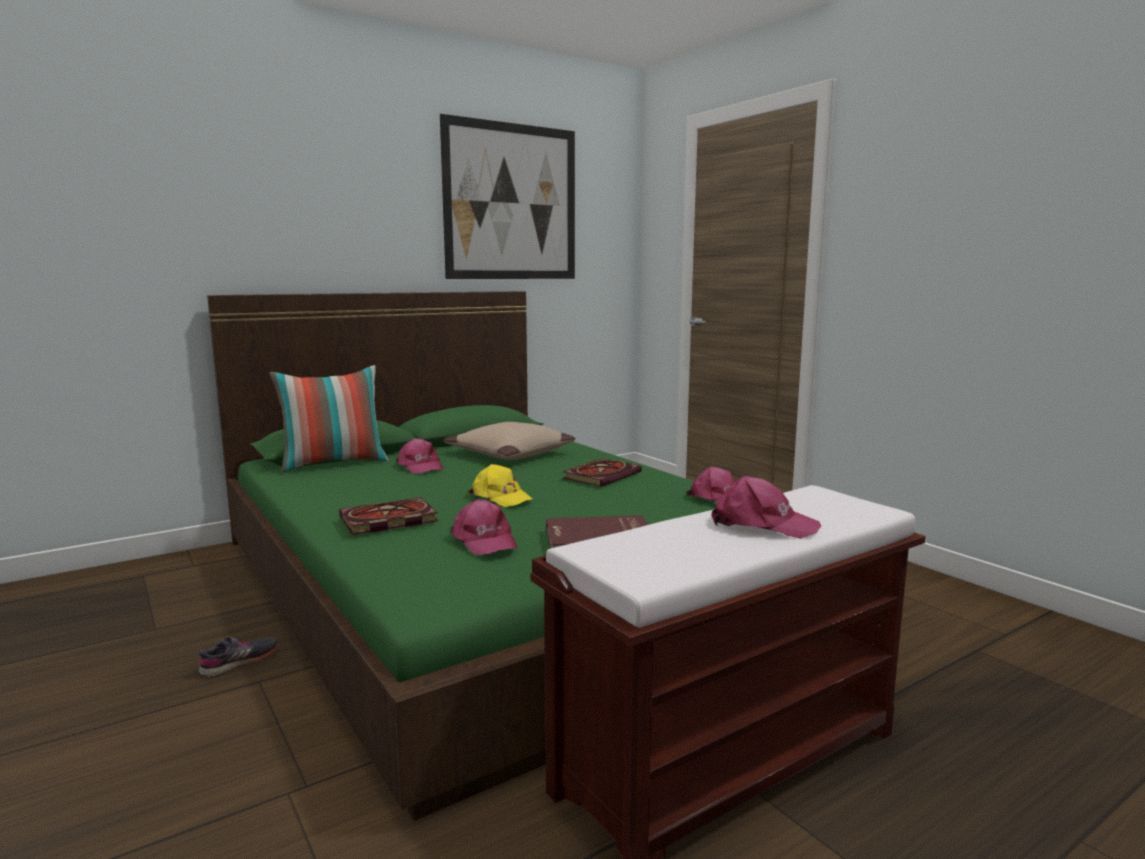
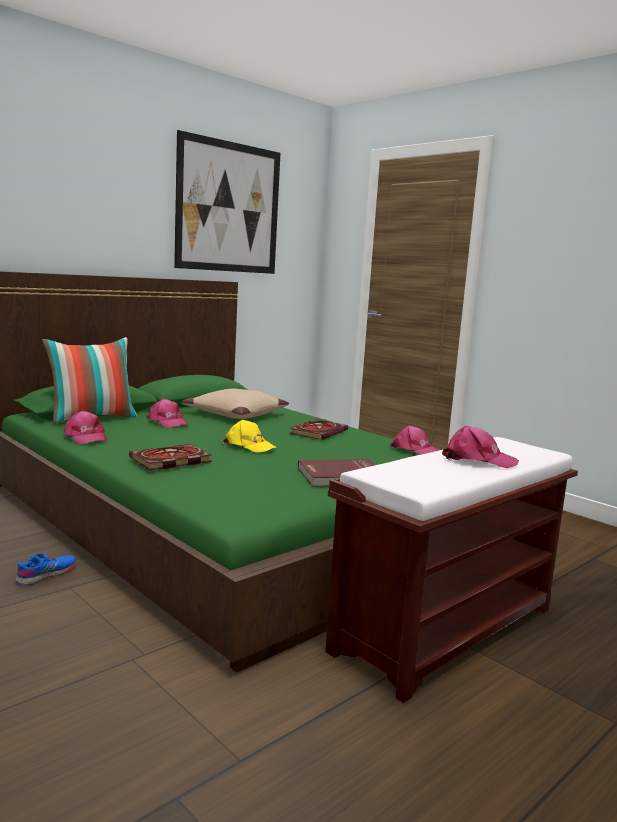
camera: 10 degrees left, 0 degrees up
(240, 663) = (46, 575): grey shoe -> blue shoe
(484, 540) = (257, 475): pink cap -> pink cap (85, 437)

